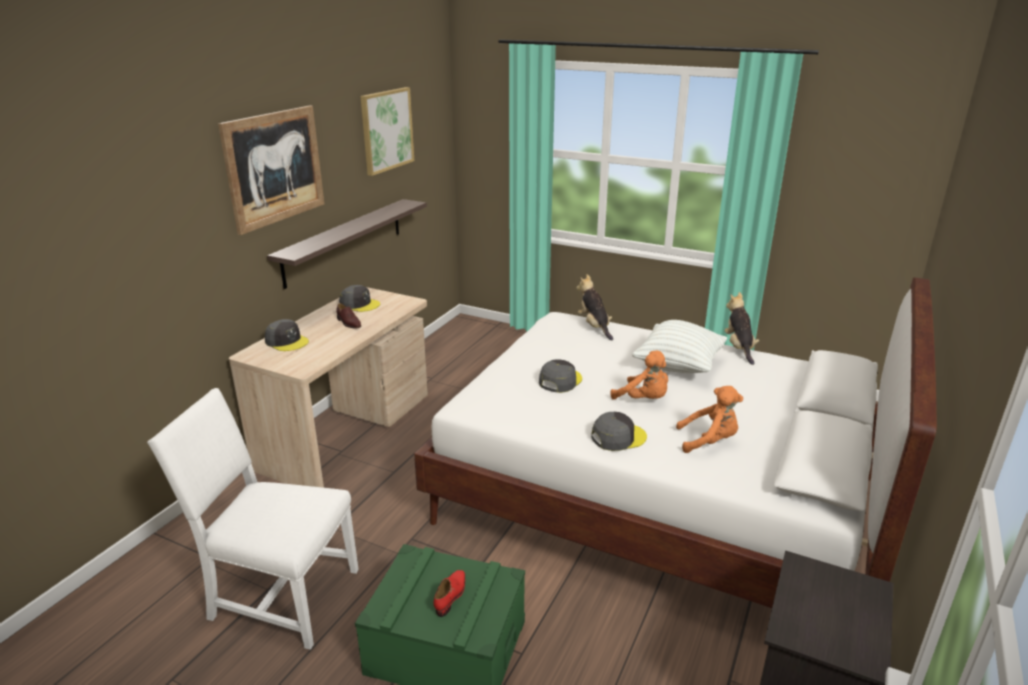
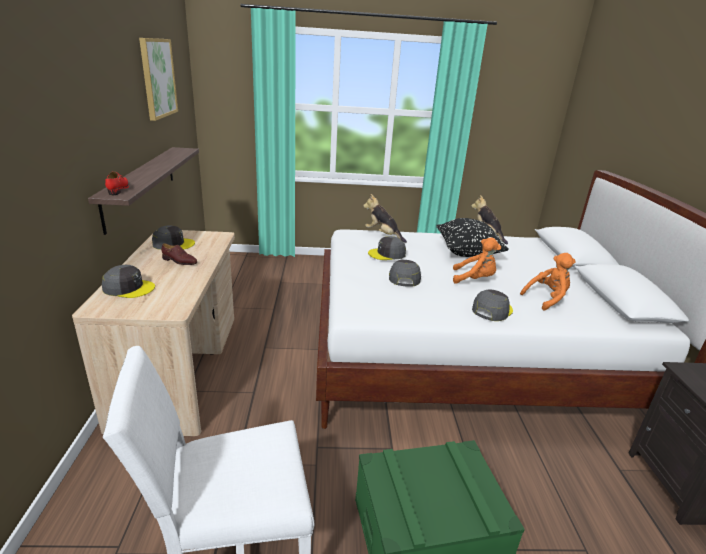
camera: 30 degrees left, 0 degrees up
(274, 167) = (84, 98): picture -> none
(451, 595) = (442, 486): red shoe -> red shoe (119, 189)
(570, 350) = (387, 254): none -> grey cap
(678, 366) = (467, 252): white pillow -> black pillow

